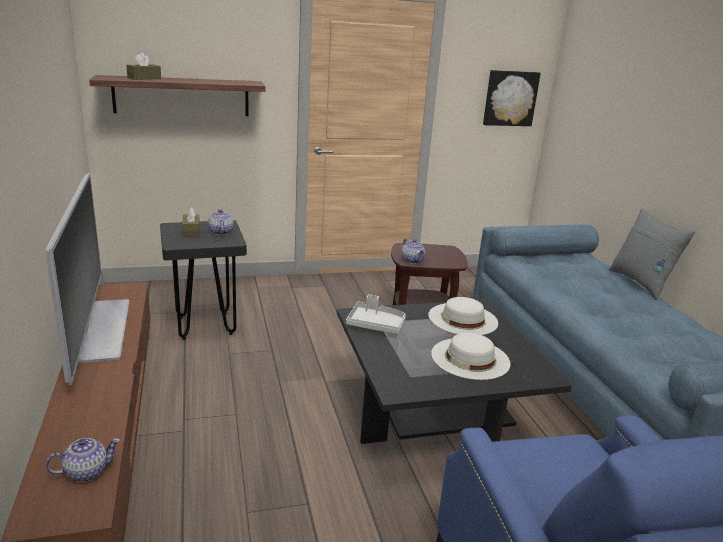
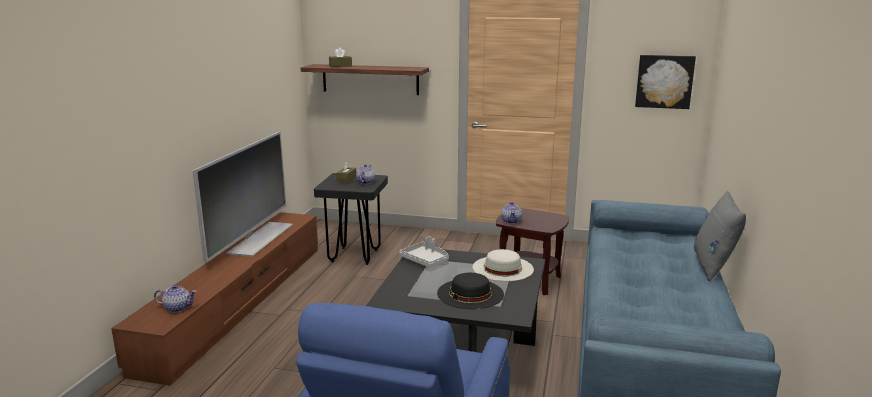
camera: 30 degrees right, 5 degrees down
(470, 358) = (470, 293): white hat -> black hat

